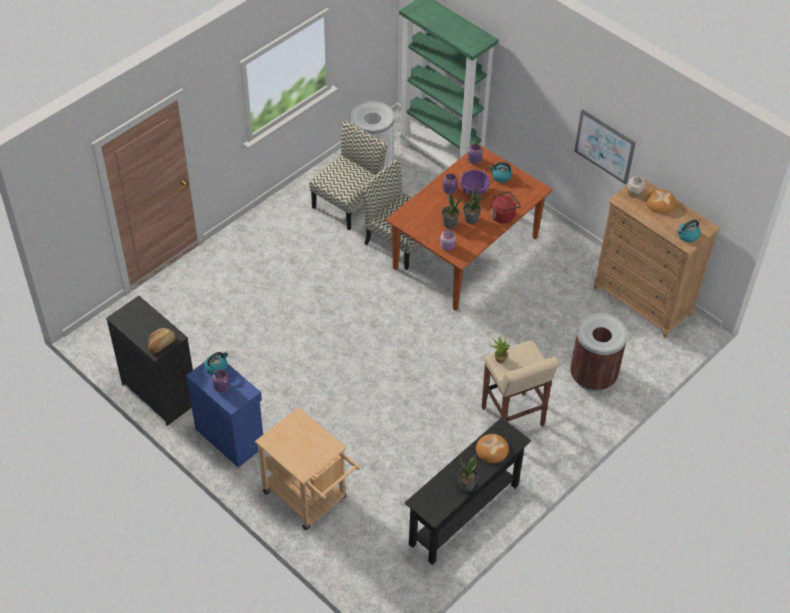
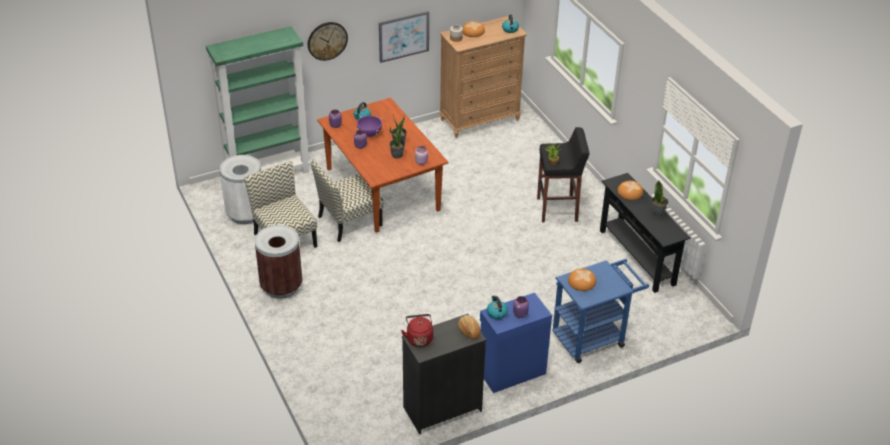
camera: 70 degrees left, 10 degrees down
(299, 431) = (581, 281): none -> bread
(310, 499) = (593, 337): beige cart -> blue cart
(503, 215) = (404, 126): red kettle -> red kettle (419, 338)
(513, 417) = (558, 209): beige stool -> black stool
(530, 83) = (327, 40): none -> wall clock
(593, 376) = (537, 161): brown trash can -> brown trash can (281, 286)

